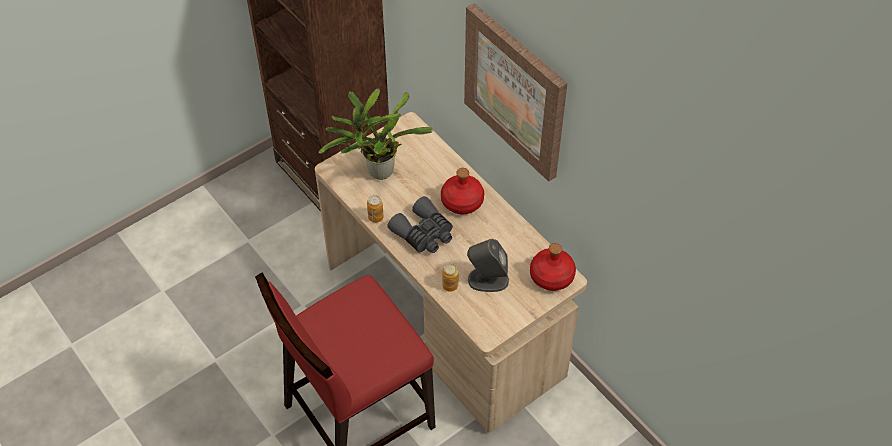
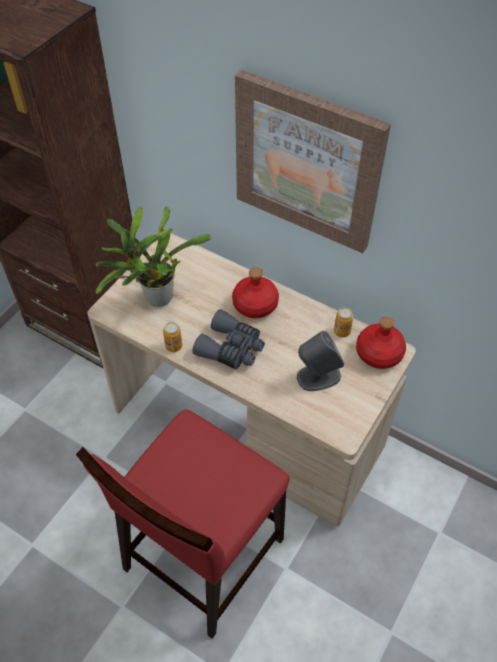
camera: 20 degrees left, 0 degrees up
(450, 285) = (282, 394): can -> can (342, 331)

